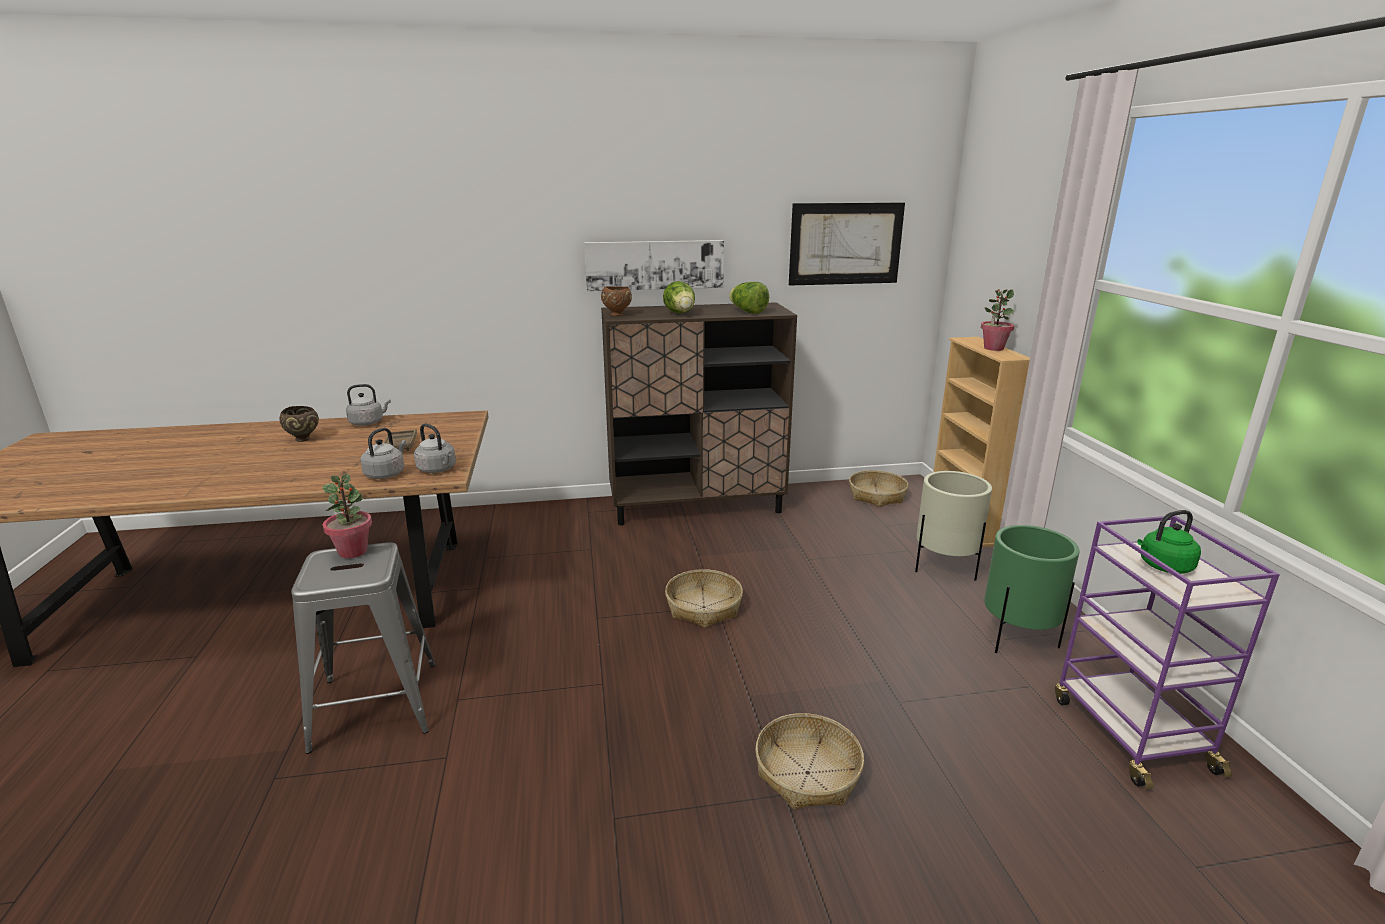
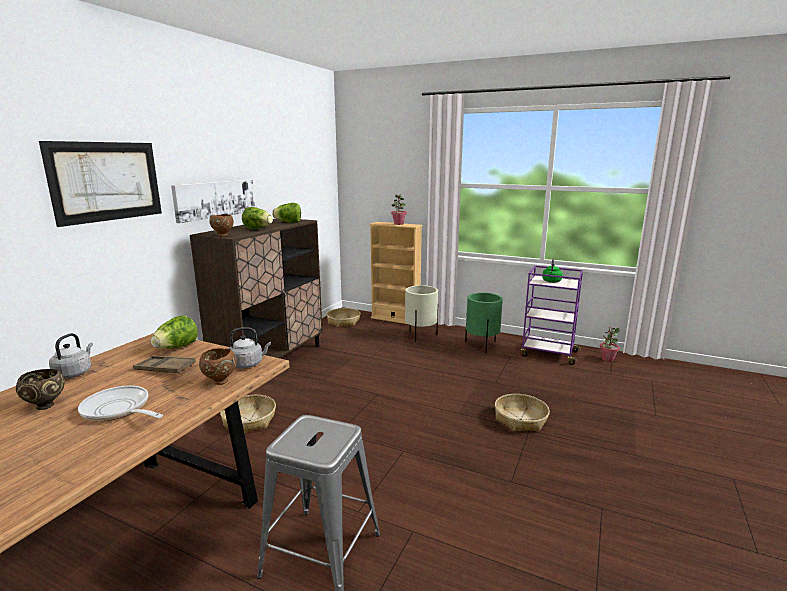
camera: 55 degrees left, 5 degrees down
(307, 462) = (119, 410): none -> frying pan
(353, 551) = (295, 432): potted plant -> potted plant (607, 359)
(386, 474) = (219, 382): grey kettle -> brown bowl
(452, 431) = (177, 347): none -> lettuce
(703, 607) = (373, 397): basket -> basket (249, 420)
(845, 244) = (302, 179): picture -> picture (107, 181)

